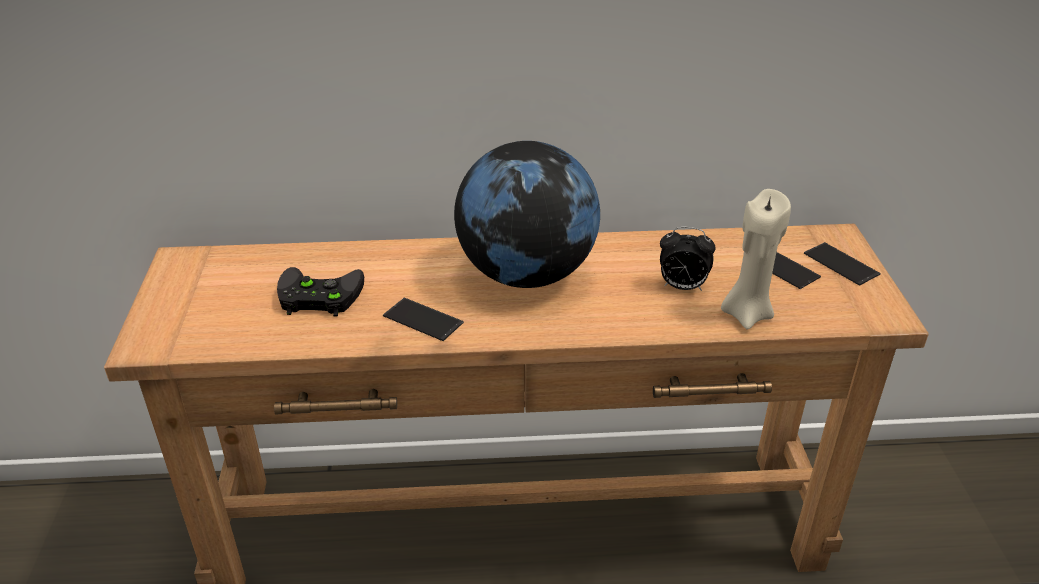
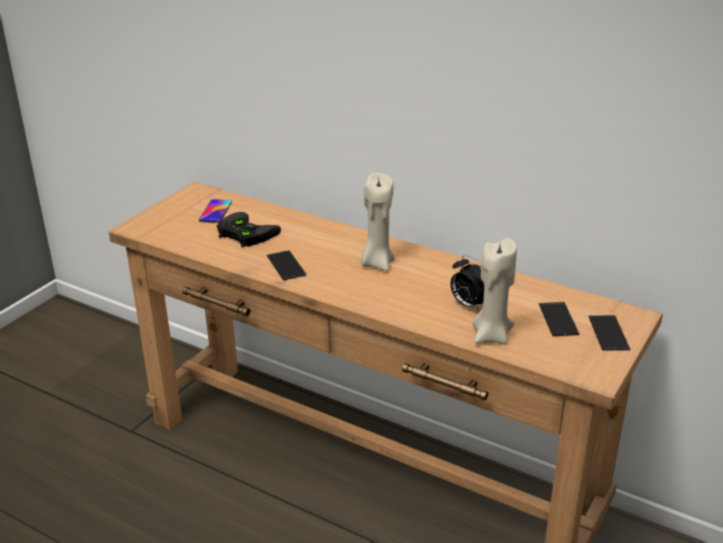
camera: 35 degrees right, 5 degrees down
(240, 280) = (215, 211): none -> phone
(527, 275) = (377, 263): globe -> beige candle

